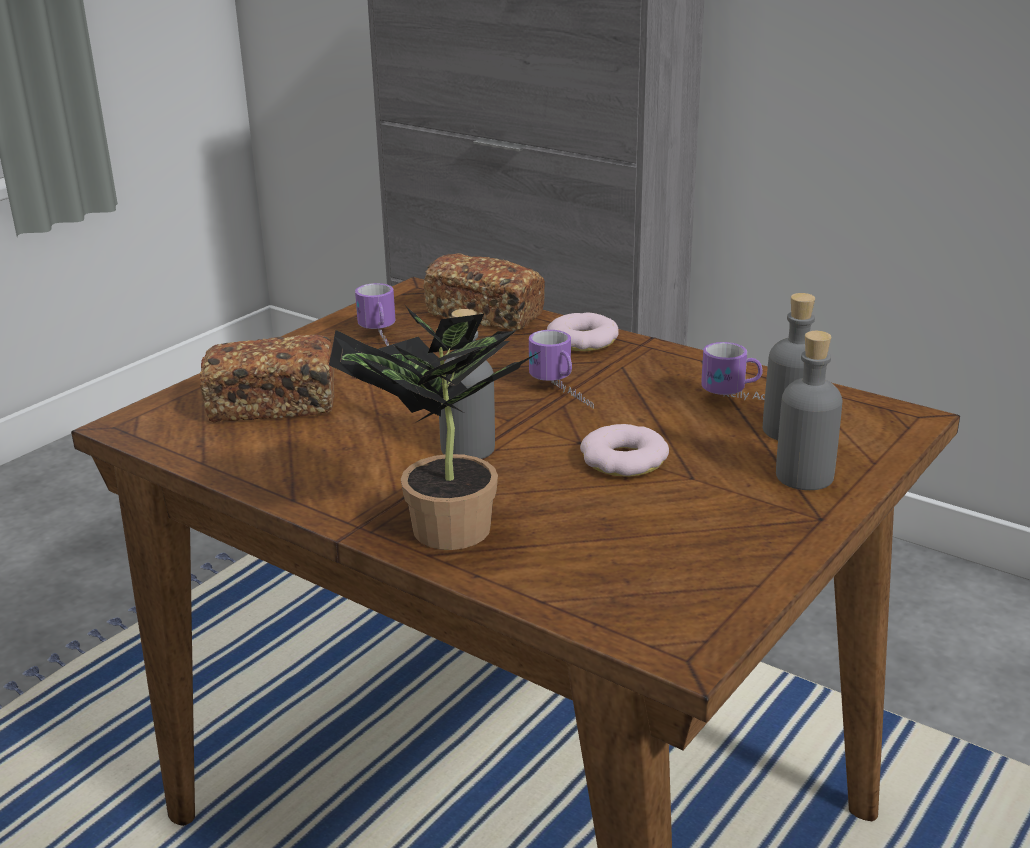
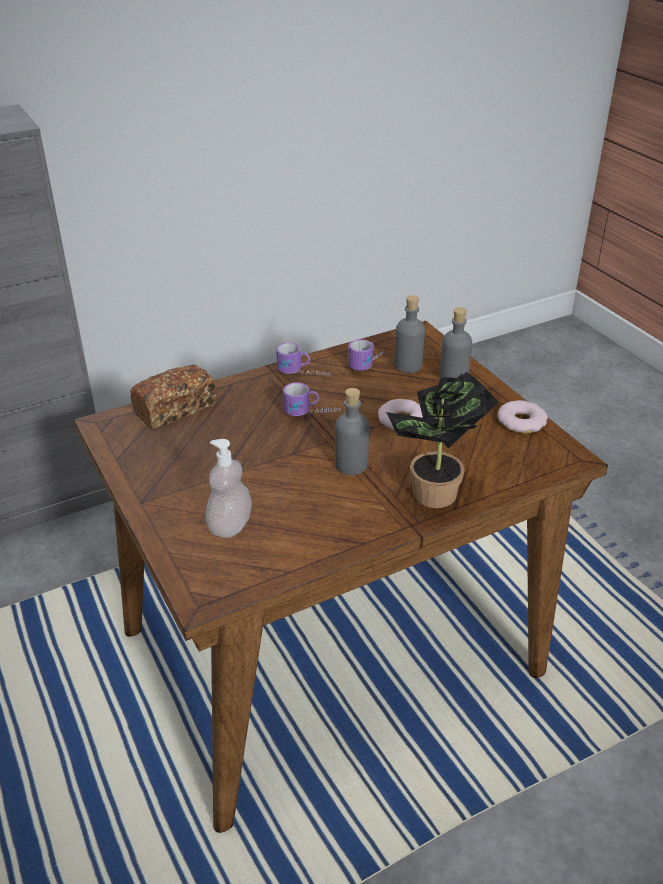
camera: 65 degrees left, 10 degrees up
(272, 405) = (230, 526): bread -> soap dispenser
(382, 342) = (174, 459): mug -> mug (303, 375)
(583, 340) = (248, 387): donut -> donut (521, 421)

